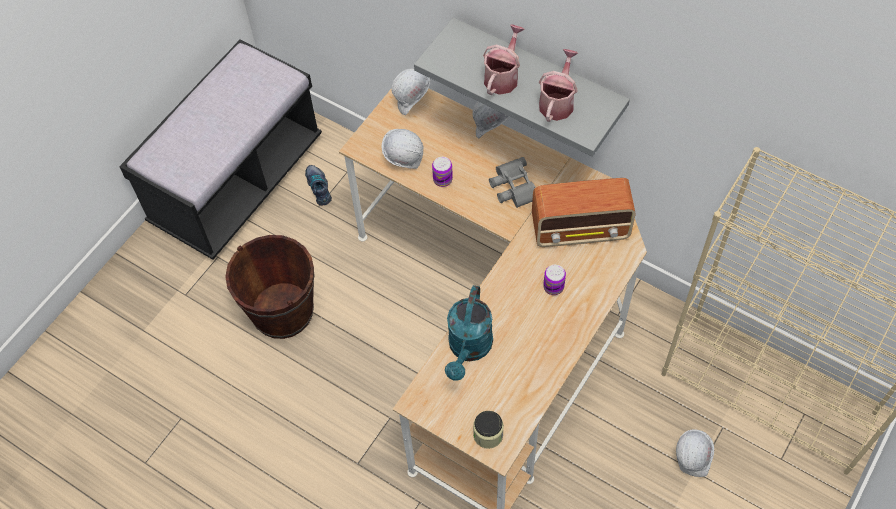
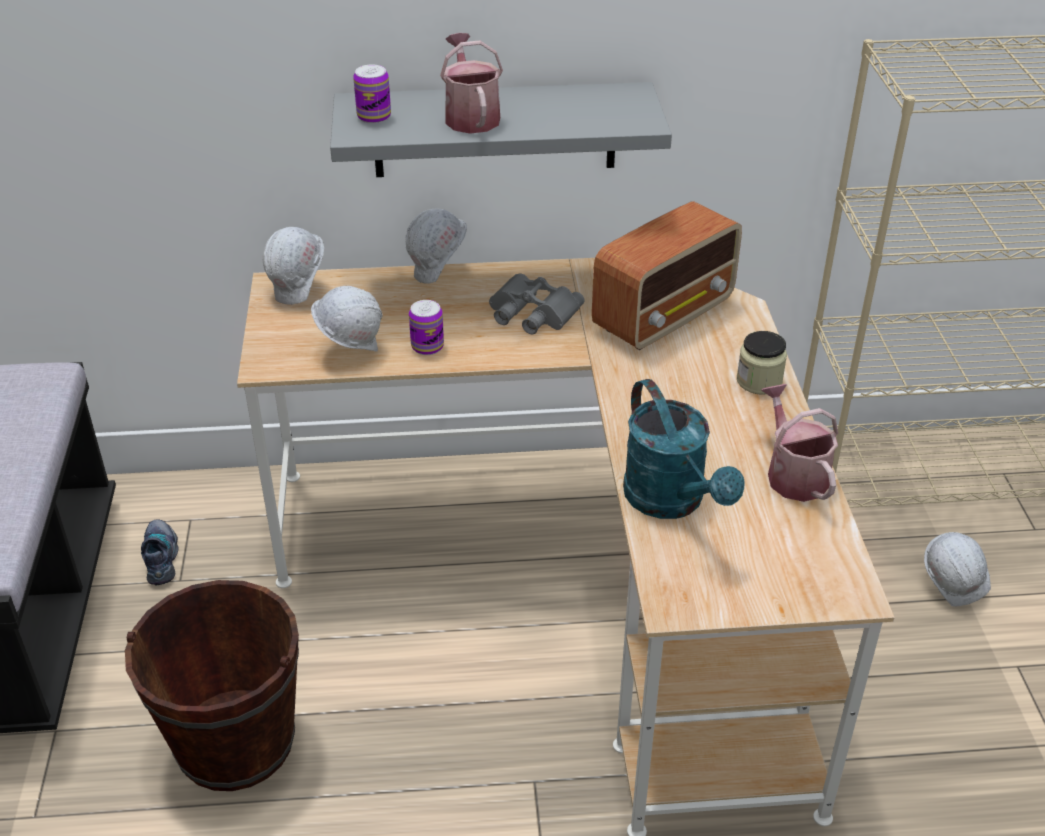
camera: 40 degrees left, 20 degrees down
(319, 187) = (161, 557): shoe -> shoe turned 45 degrees clockwise
(488, 434) = (815, 582): jar -> jar (759, 381)
(553, 287) = (700, 383): can -> can (374, 117)
(557, 102) = (570, 112): watering can -> watering can (793, 473)

